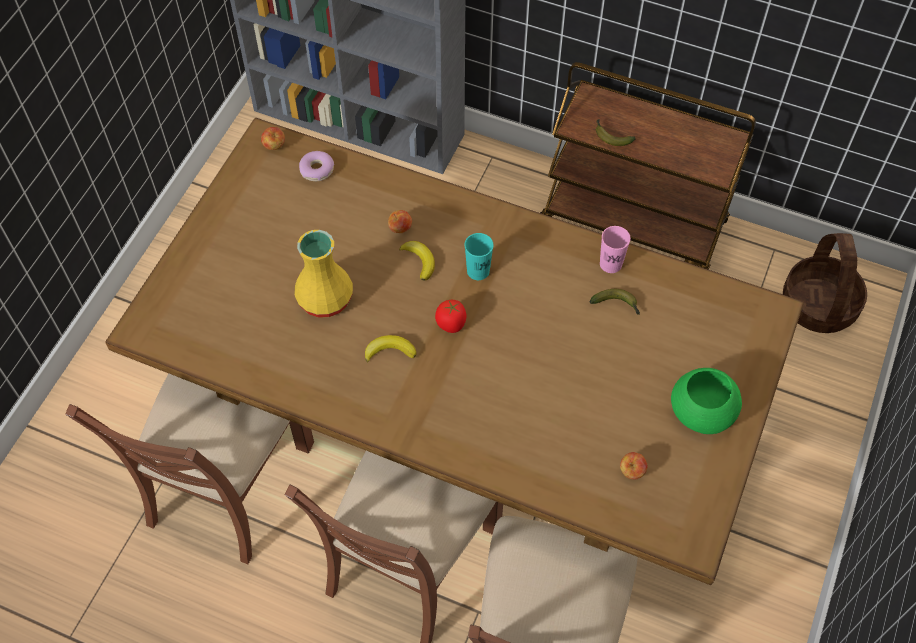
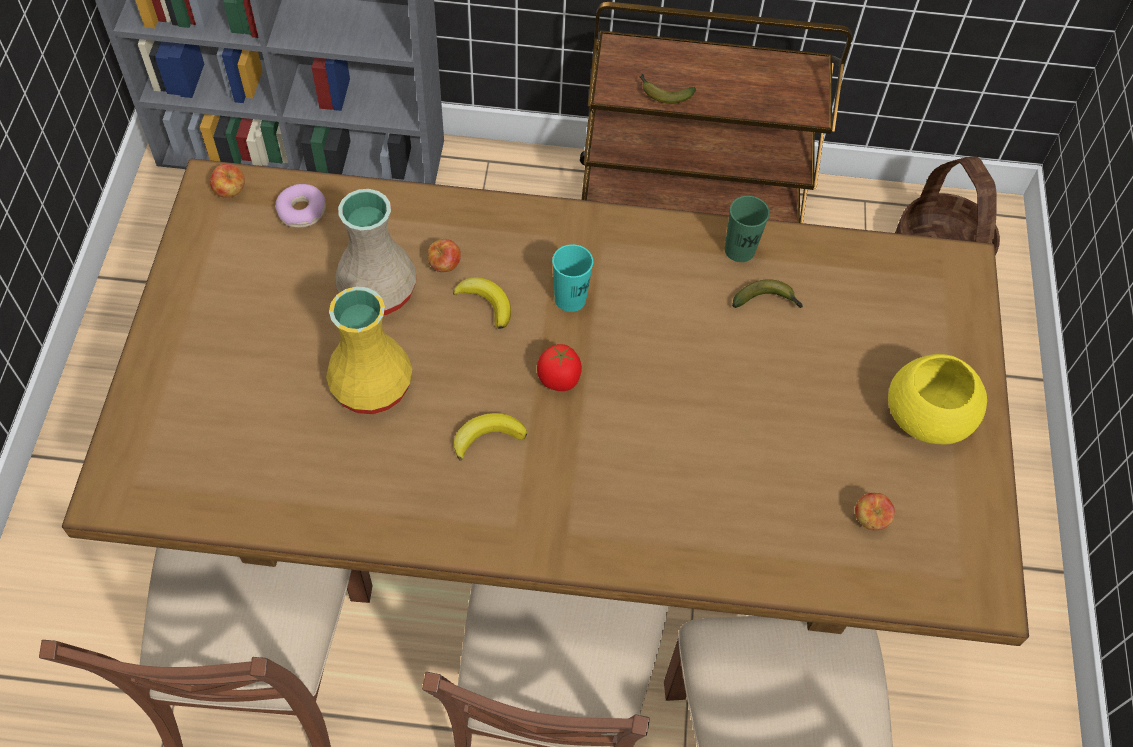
camera: 20 degrees left, 0 degrees up
(351, 235) = (379, 289): none -> beige vase
(610, 264) = (739, 250): pink cup -> green cup
(700, 412) = (925, 416): green bowl -> yellow bowl

